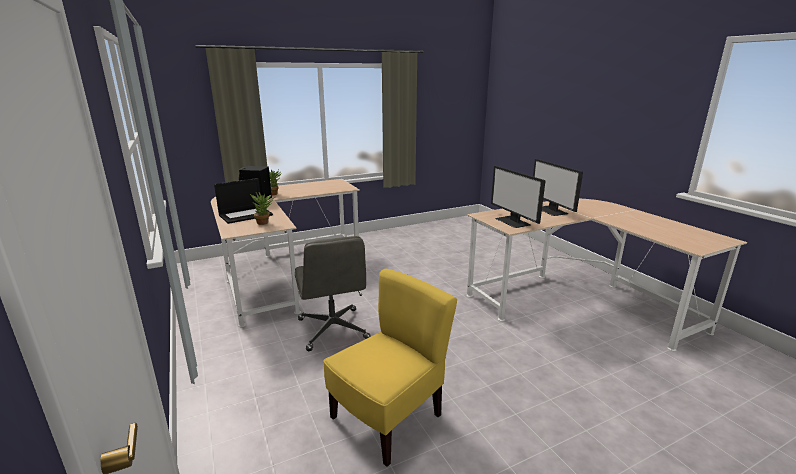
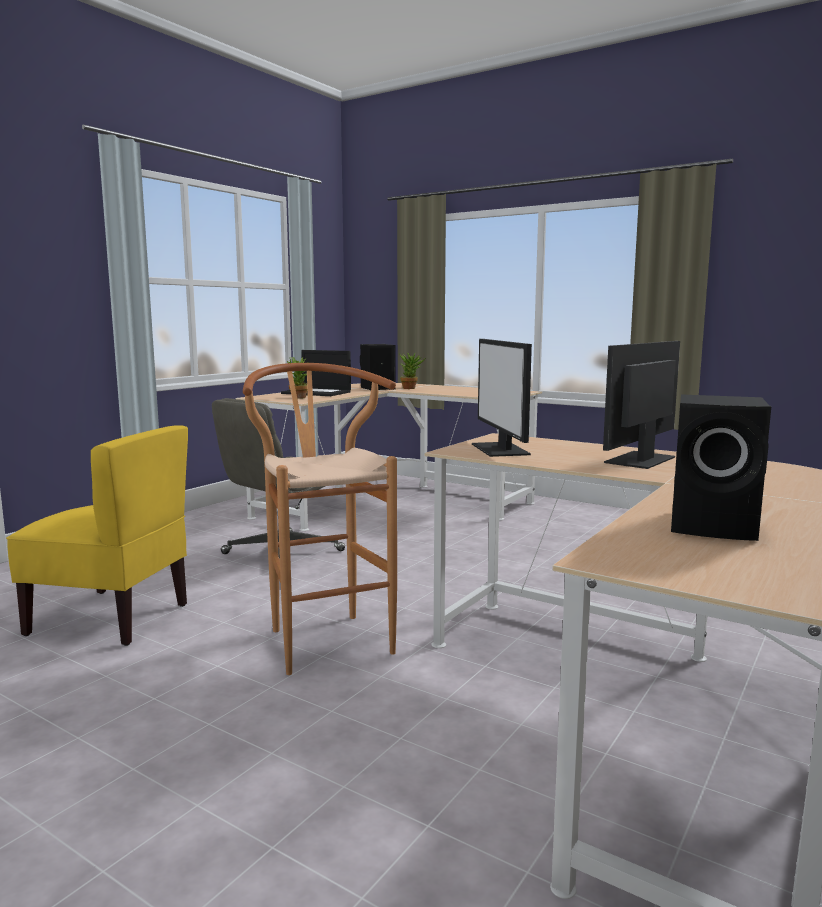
camera: 60 degrees right, 10 degrees down
(473, 345) = (324, 637): none -> brown stool
(513, 222) = (501, 449): monitor -> monitor turned 45 degrees counterclockwise
(655, 228) = (716, 526): none -> black speaker

